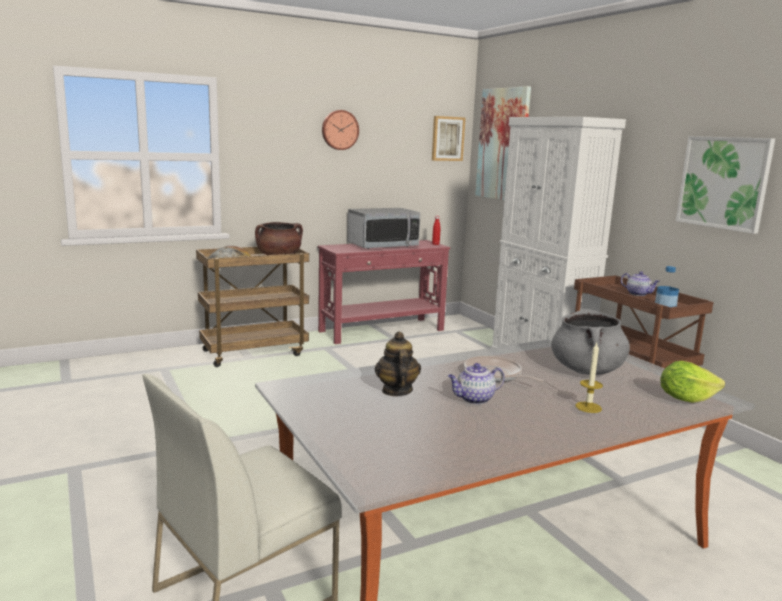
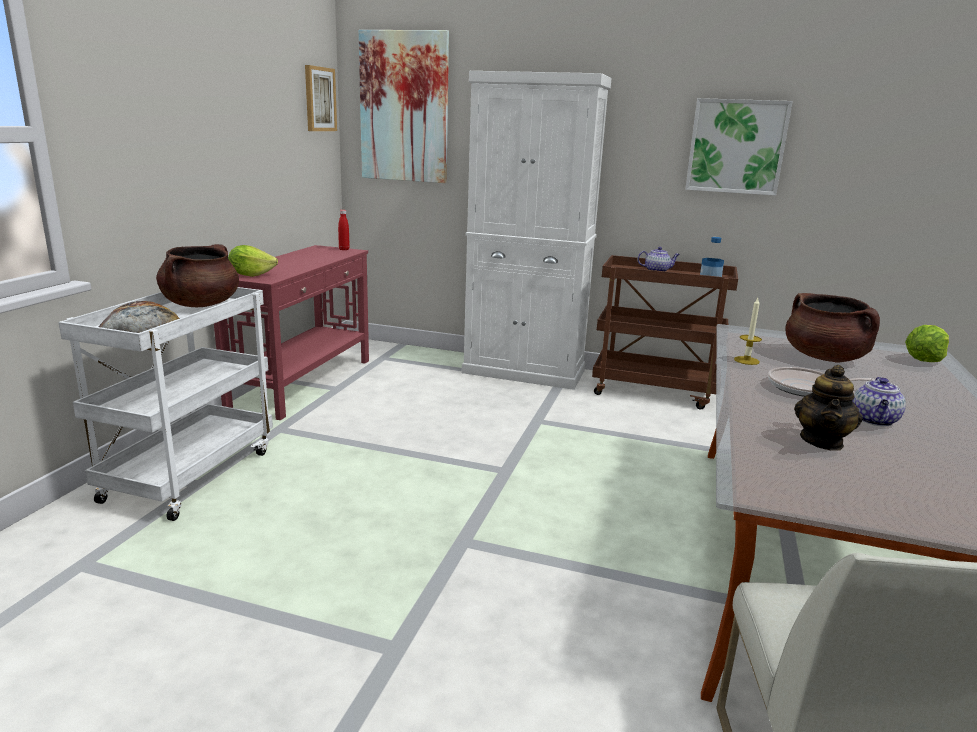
camera: 45 degrees left, 5 degrees up
(254, 352) = (190, 473): brown cart -> white cart
(339, 130) = (209, 83): wall clock -> none
(339, 248) = (251, 275): none -> lettuce
(382, 245) = (293, 262): microwave -> none
(396, 391) = (822, 441): teapot -> teapot turned 105 degrees counterclockwise
(587, 370) = (824, 358): grey cooking pot -> brown cooking pot
(588, 407) = (926, 392): candle -> candle (746, 360)

